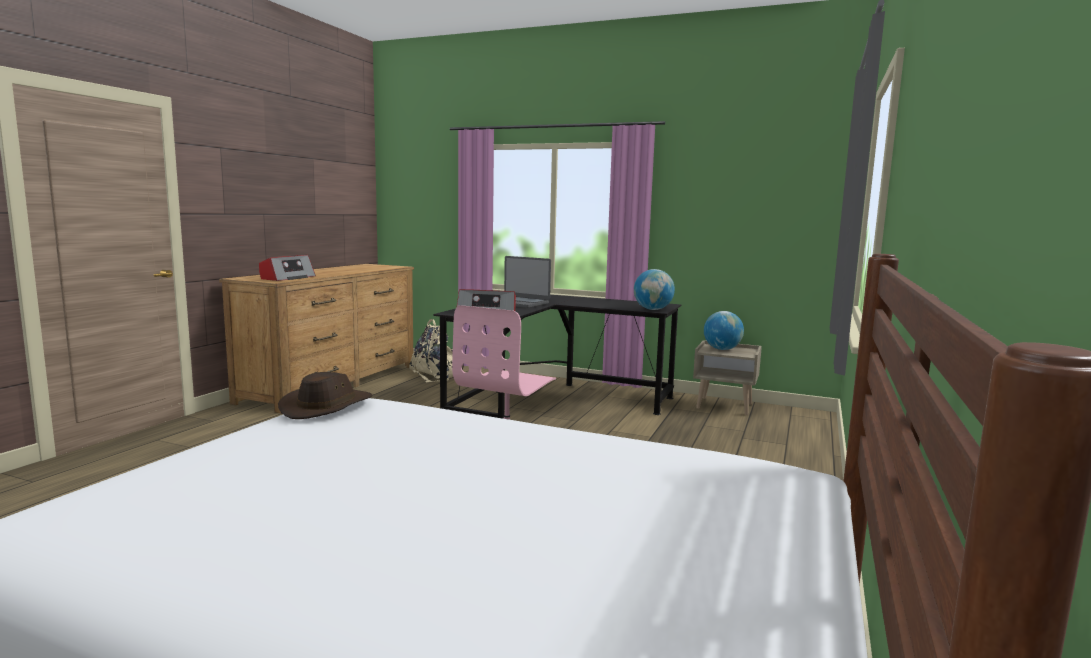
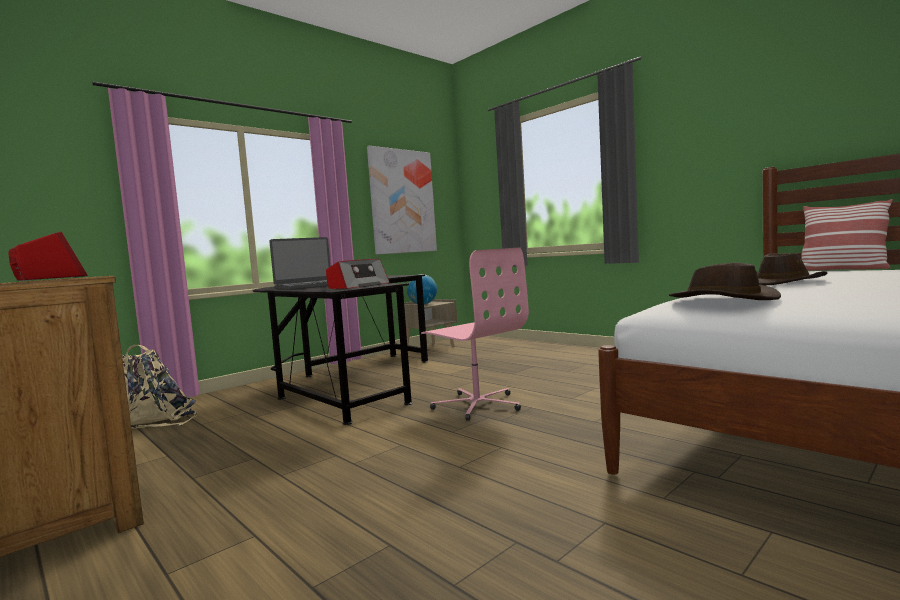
camera: 65 degrees left, 5 degrees down
(466, 433) = (783, 282): none -> brown hat
(653, 309) = (404, 275): globe -> none
(739, 214) = (402, 201): none -> picture
(813, 505) = (842, 269): none -> pillow

